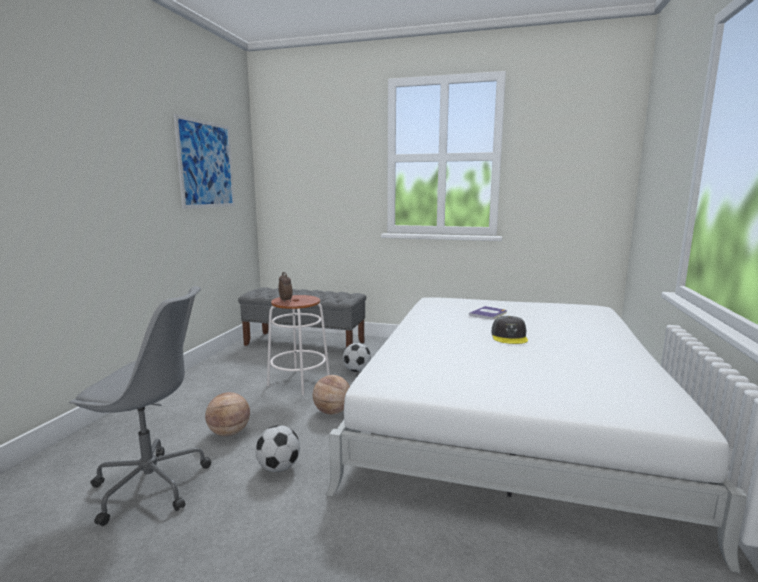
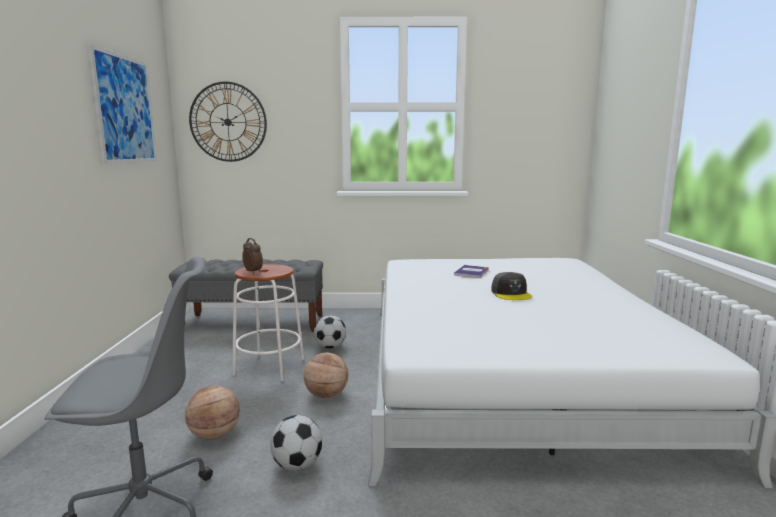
camera: 15 degrees left, 0 degrees up
(295, 173) = (228, 122): none -> wall clock

